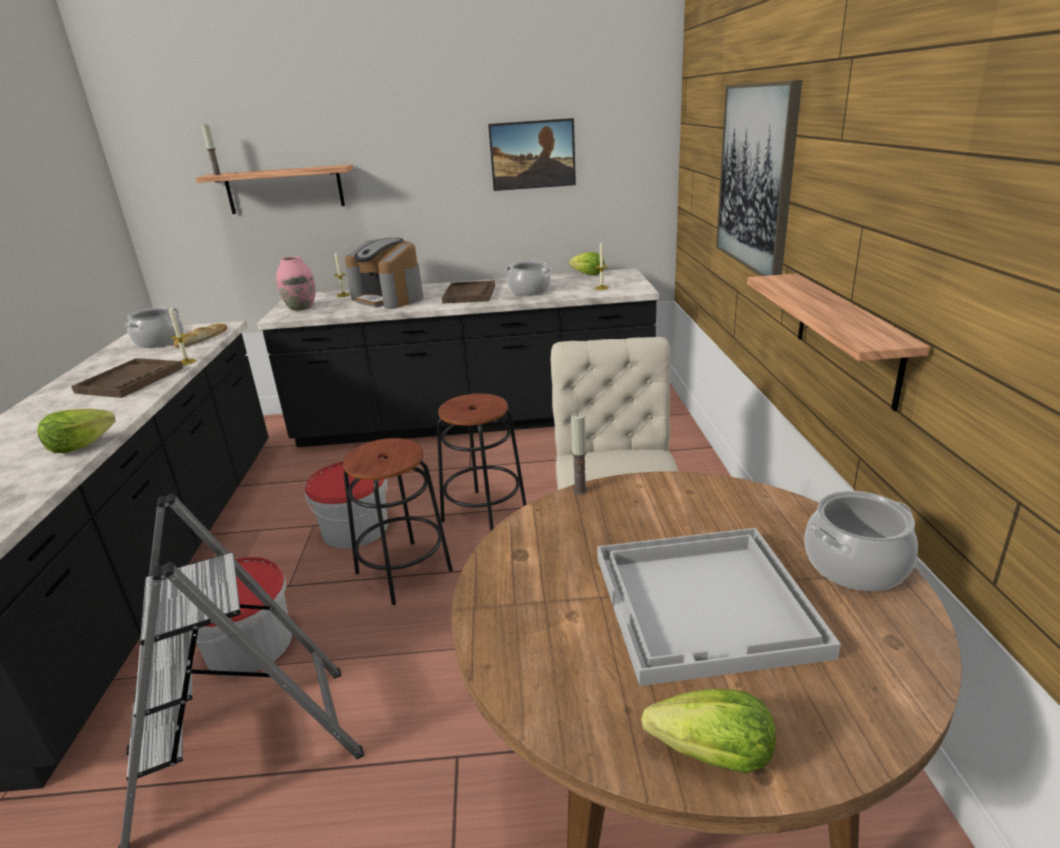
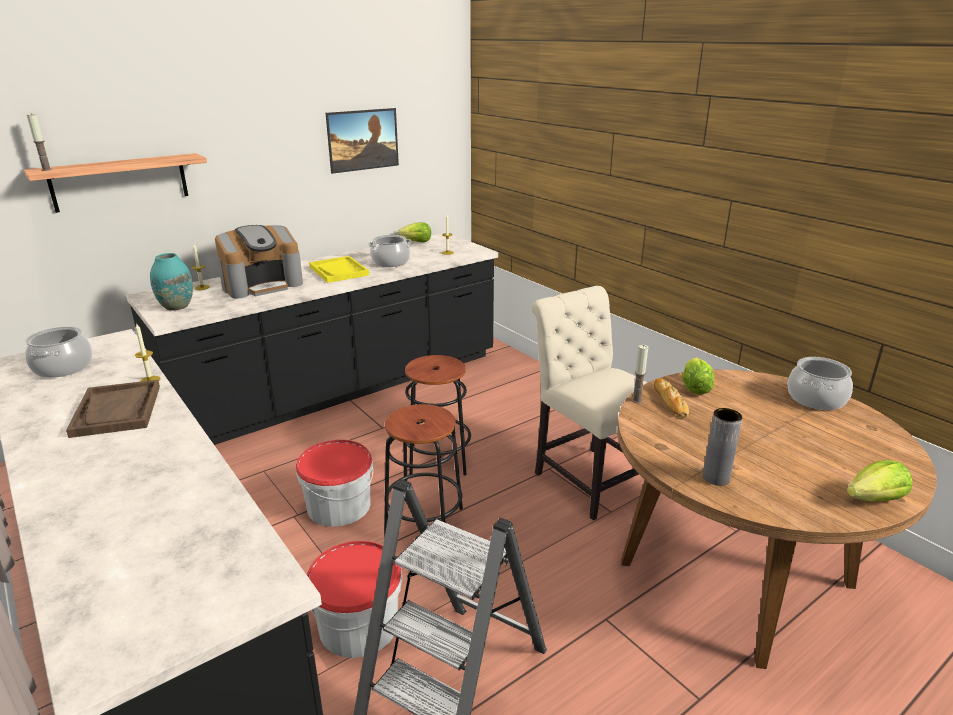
camera: 35 degrees left, 0 degrees up
(80, 446) = (201, 477): lettuce -> lettuce (694, 388)
(201, 339) = (117, 356): bread -> bread (670, 401)
(300, 308) = (176, 307): pink vase -> turquoise vase
(389, 298) = (262, 285): coffee machine -> coffee machine turned 45 degrees counterclockwise
(469, 294) = (339, 271): brown tray -> yellow tray
(522, 619) = (715, 478): none -> grey vase
(707, 605) = (785, 439): white tray -> none
(756, 177) = (601, 163): picture -> none
(846, 337) = (725, 269): shelf -> none

